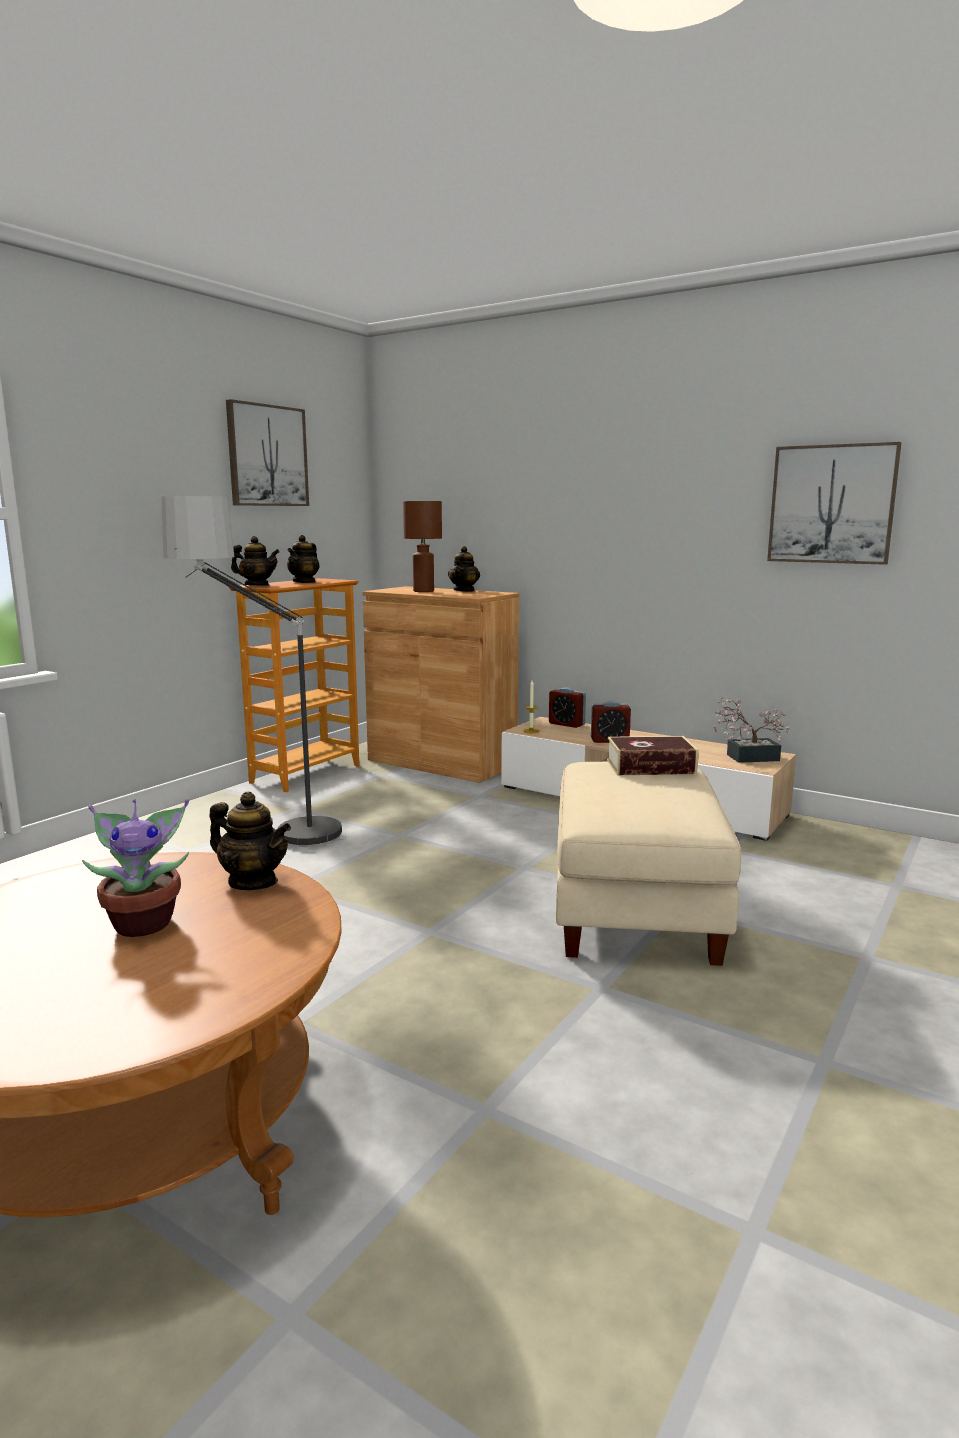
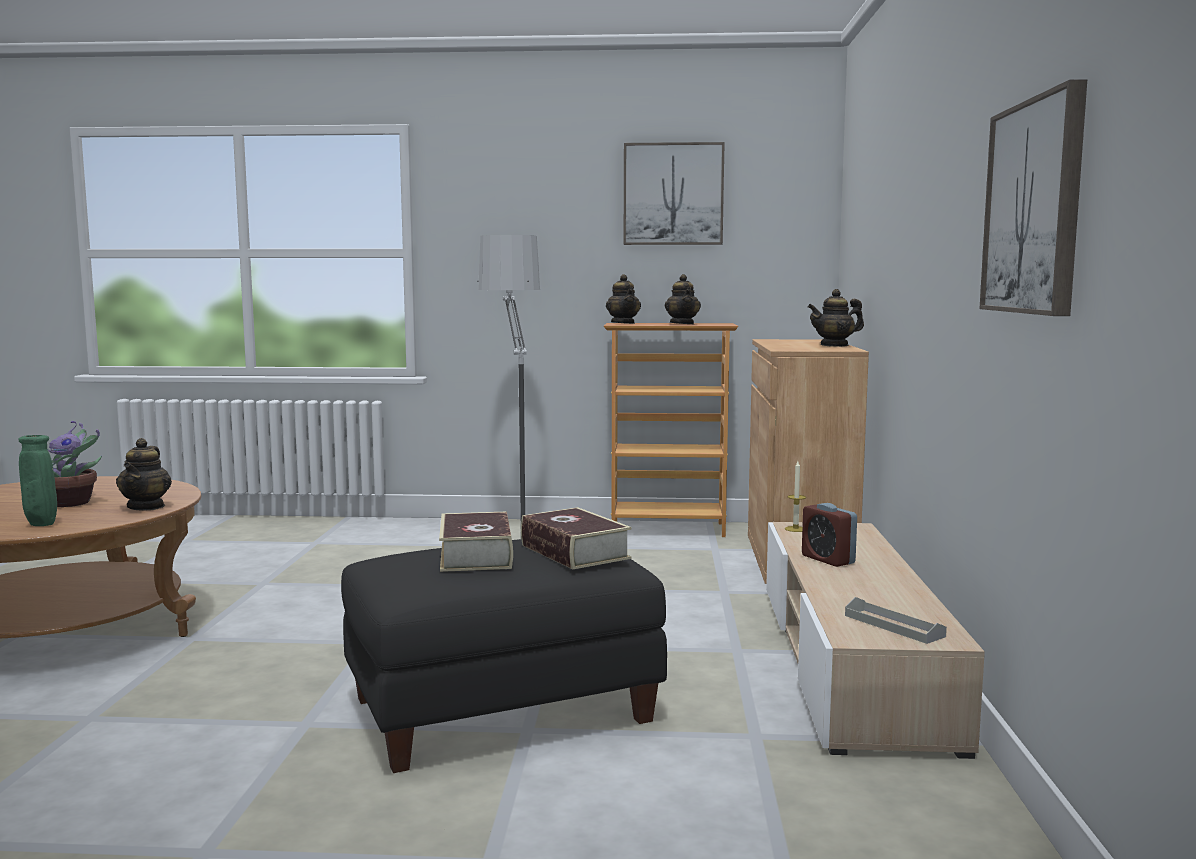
camera: 60 degrees right, 5 degrees down
(268, 944) = (41, 525): none -> green vase
(304, 582) = (682, 324): teapot -> teapot turned 90 degrees counterclockwise
(423, 591) = (793, 343): brown table lamp -> none
(566, 724) = (860, 535): alarm clock -> none
(634, 789) = (476, 555): none -> book
(637, 909) = (500, 711): beige ottoman -> black ottoman
(746, 757) = (894, 626): potted plant -> grey tray

